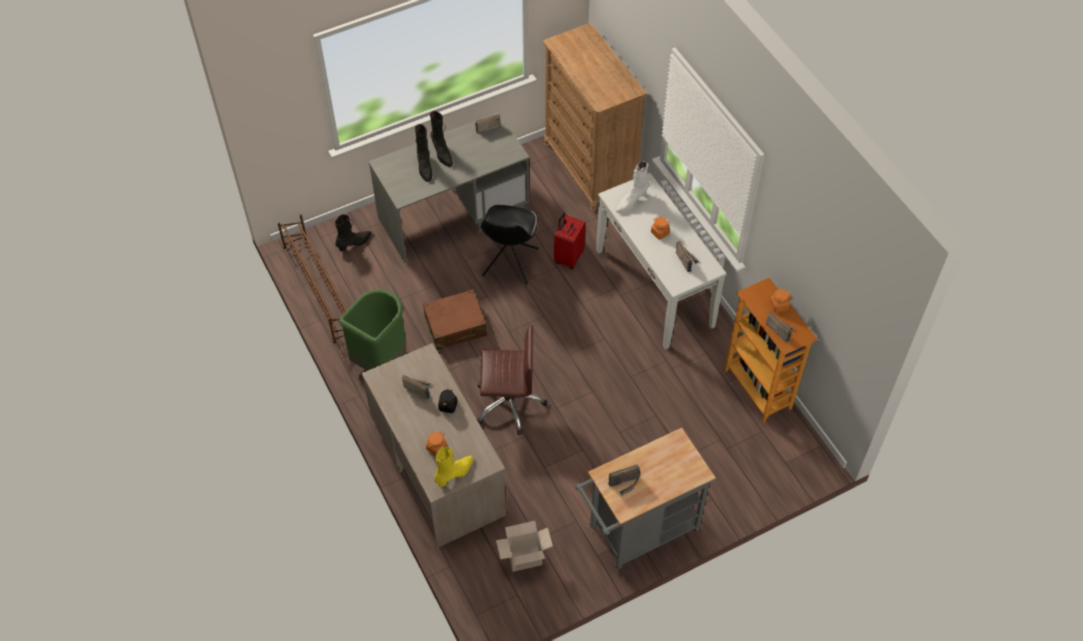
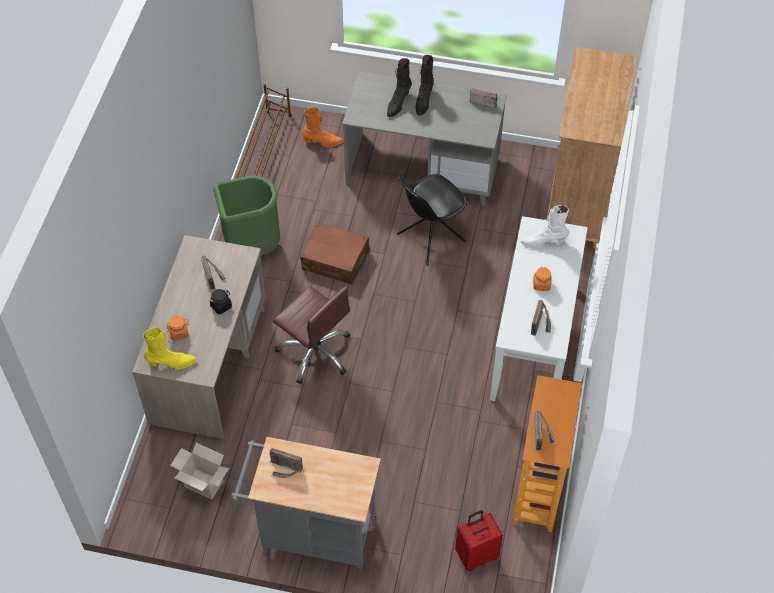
camera: 40 degrees right, 0 degrees up
(354, 243) = (322, 142): black boot -> orange boot
(568, 257) = (484, 266): red suitcase -> red suitcase (476, 554)
(778, 305) = (563, 413): orange jar -> none

